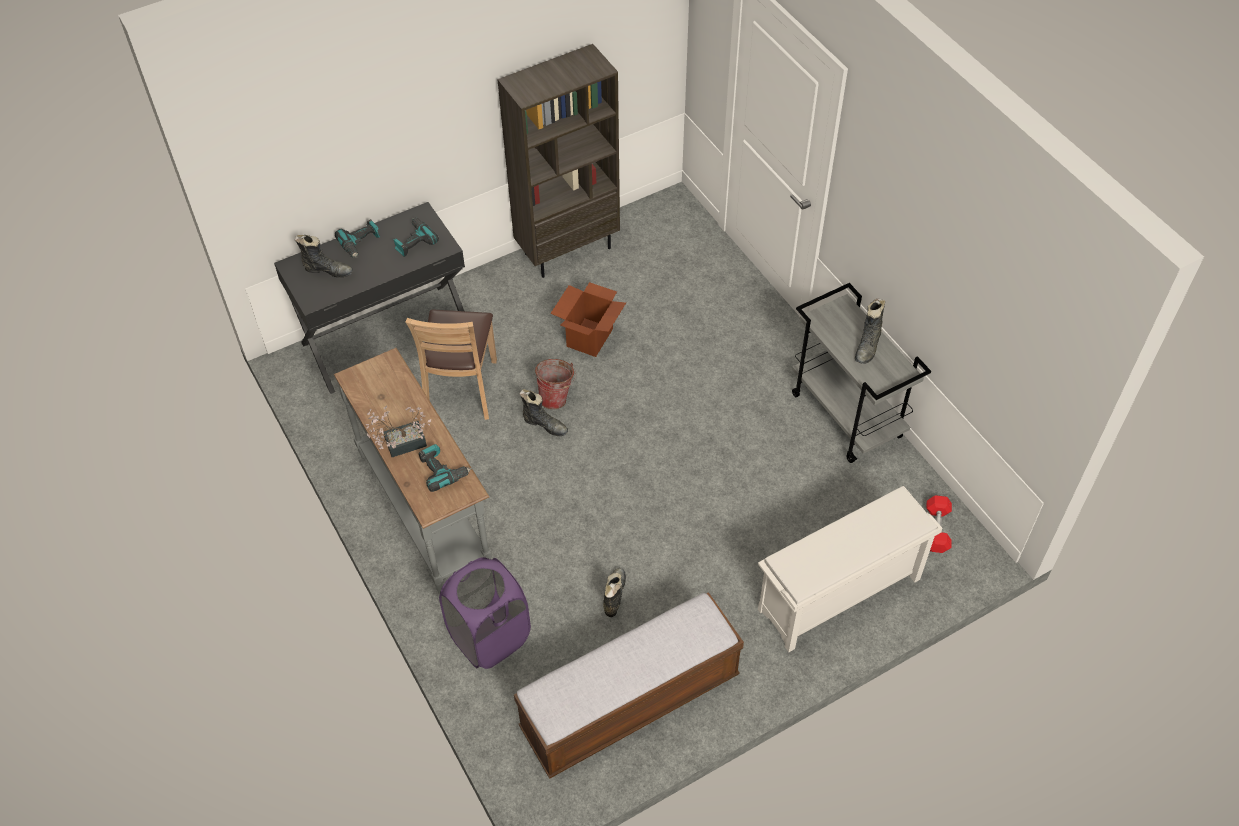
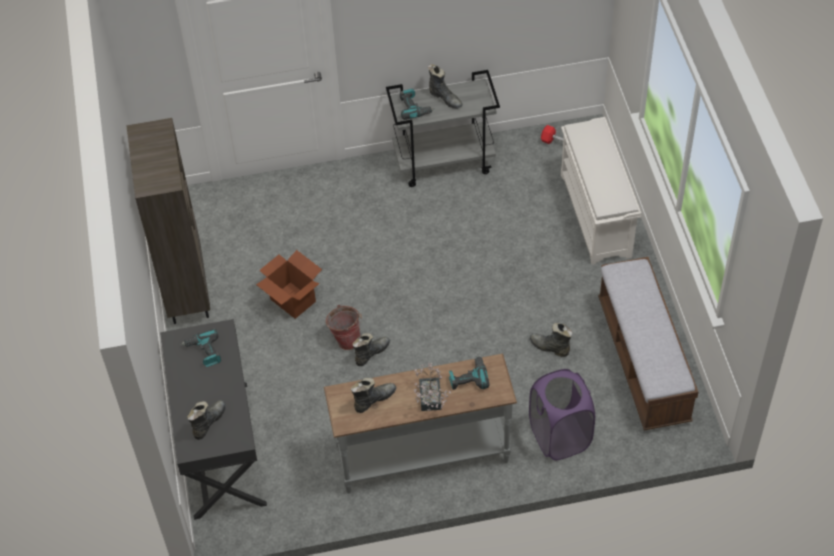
camera: 70 degrees left, 0 degrees up
(361, 243) = (187, 391): power drill -> power drill (414, 108)
(388, 393) = (373, 400): none -> black boot
(462, 388) = (306, 403): brown chair -> none

